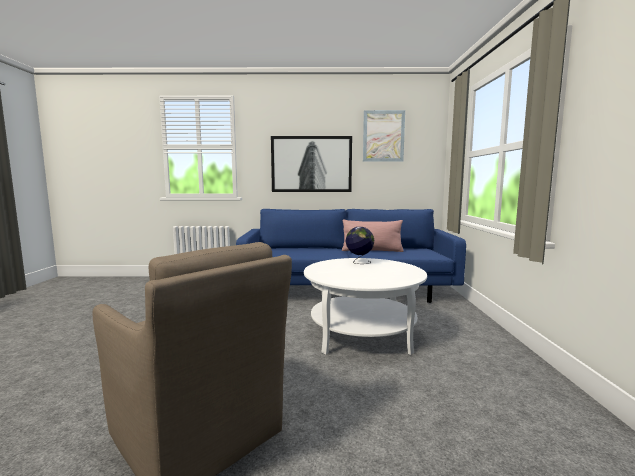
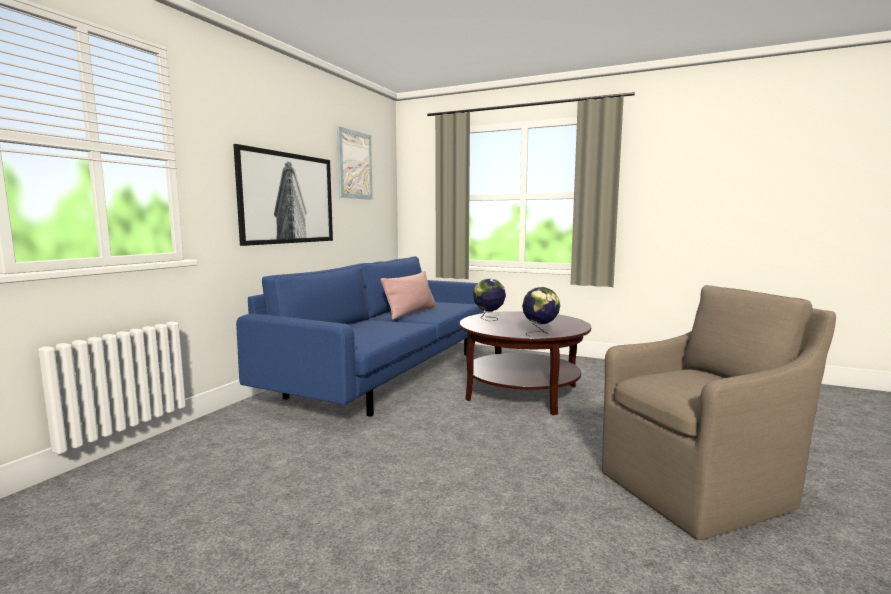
camera: 65 degrees left, 0 degrees up
(325, 276) = (540, 334): none -> globe
(362, 334) = (522, 392): white coffee table -> brown coffee table

